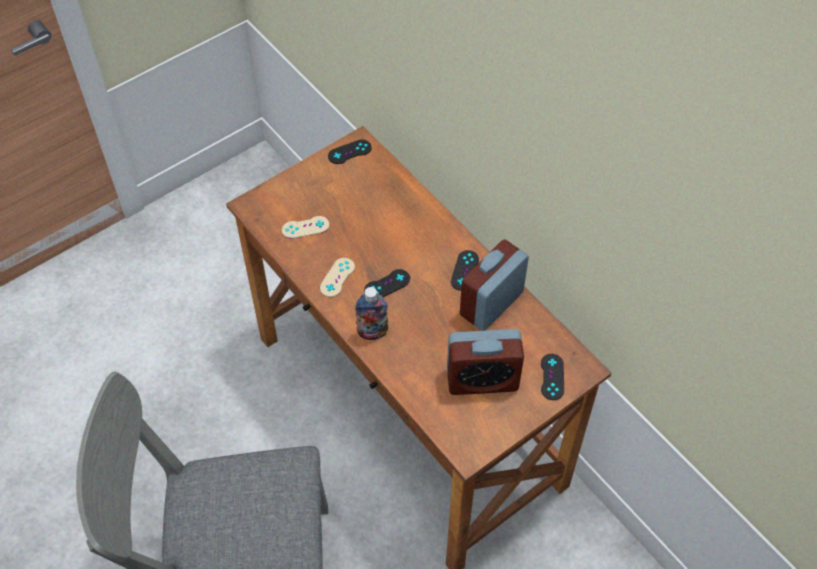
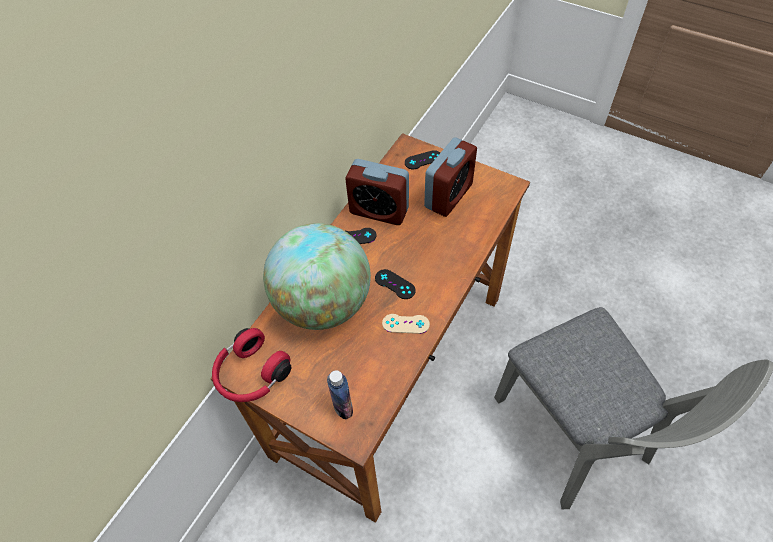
camera: 110 degrees left, 0 degrees up
(305, 227) = (362, 374): beige game controller -> none
(349, 152) = (251, 375): black game controller -> red headphones
(372, 332) = (446, 276): bottle -> bottle (343, 407)
(395, 220) = (323, 303): none -> globe
(482, 380) = (448, 196): alarm clock -> alarm clock turned 60 degrees clockwise

